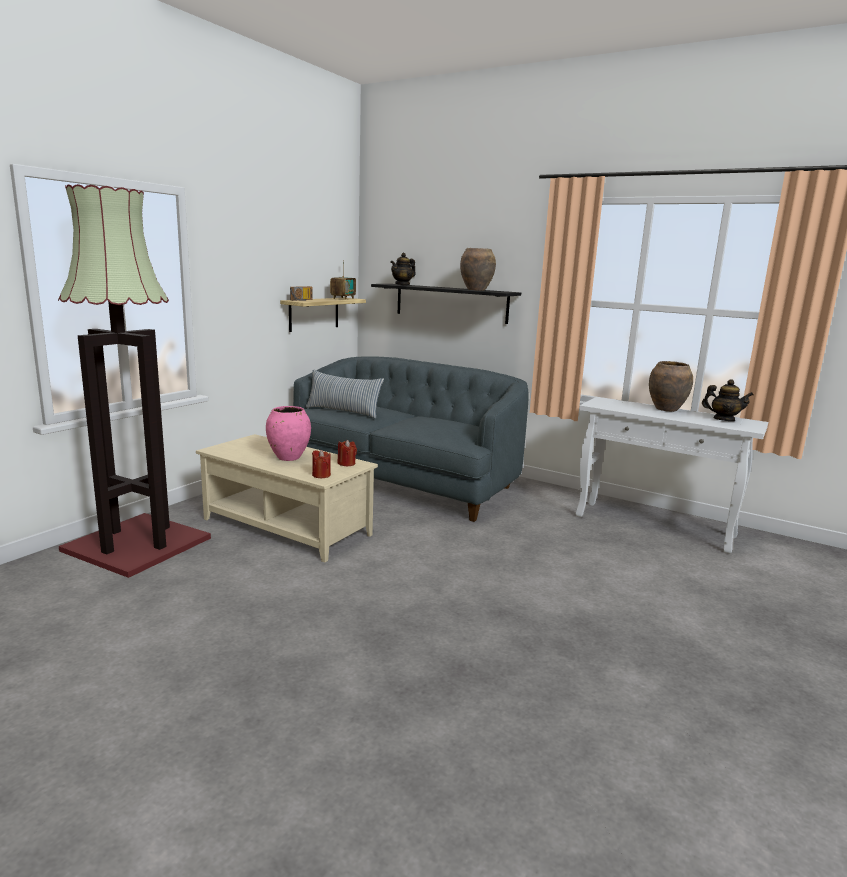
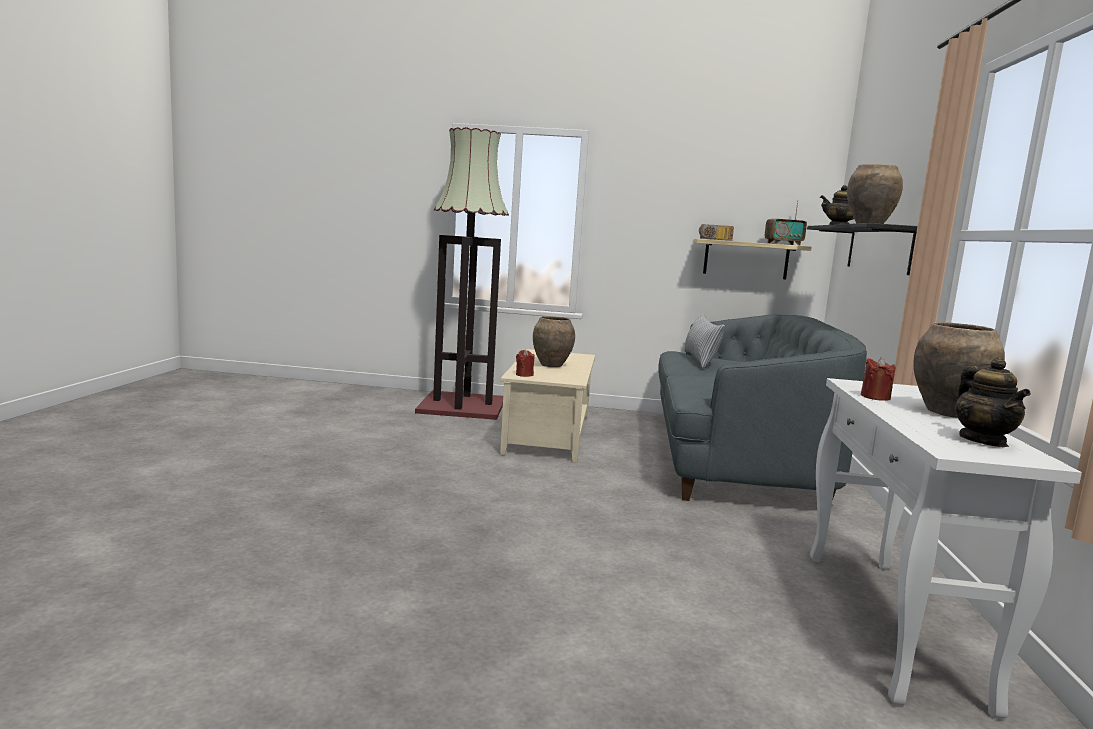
camera: 65 degrees right, 5 degrees down
(288, 458) = (551, 365): pink vase -> brown vase
(346, 463) = (567, 378): red candle -> red candle (875, 397)

